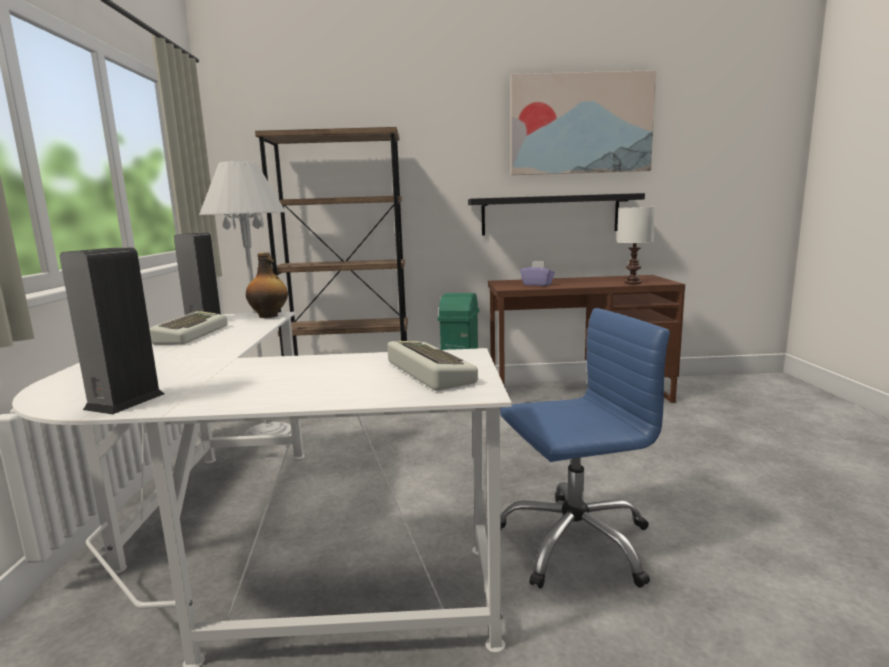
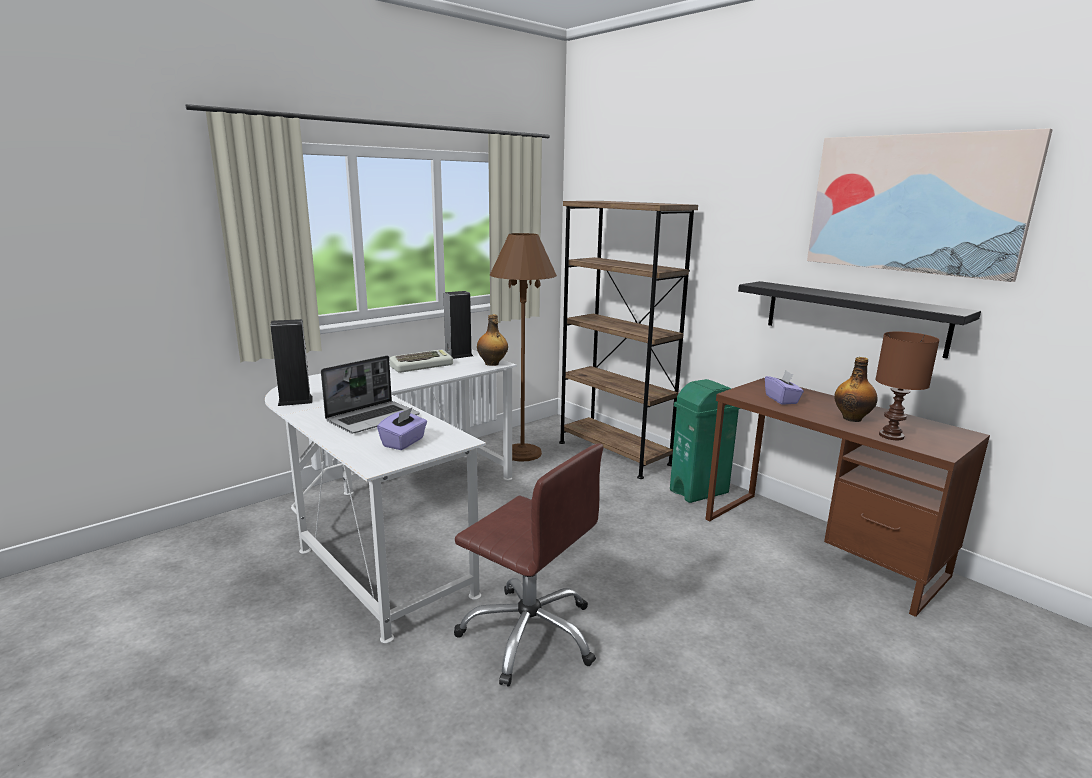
camera: 50 degrees right, 5 degrees up
(268, 433) = (522, 453): white floor lamp -> brown floor lamp
(314, 374) = (373, 418): none -> laptop
(426, 372) = (404, 442): keyboard -> purple tissue box
(574, 541) = (530, 633): blue office chair -> brown office chair
(594, 282) = (852, 418): none -> bottle
(633, 283) = (892, 436): white table lamp -> brown table lamp

